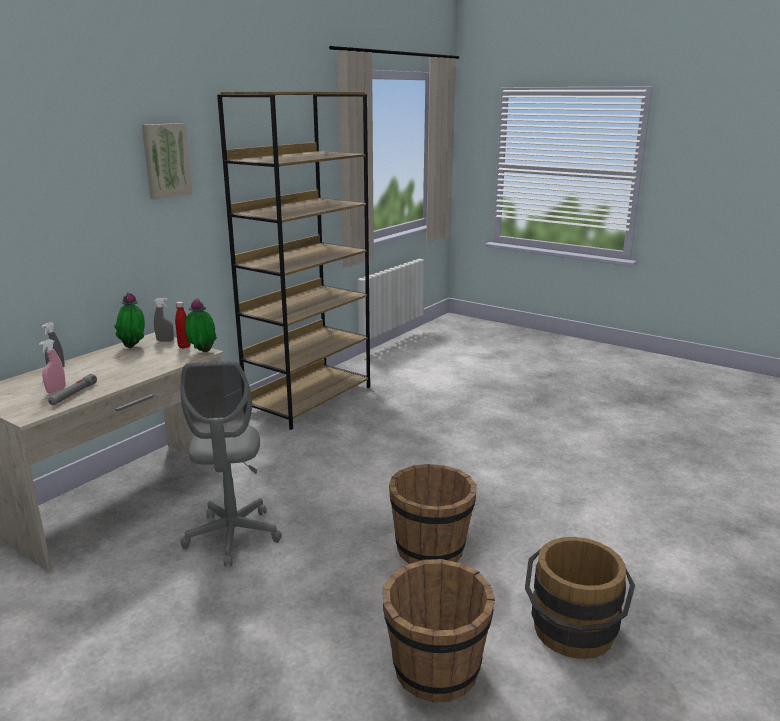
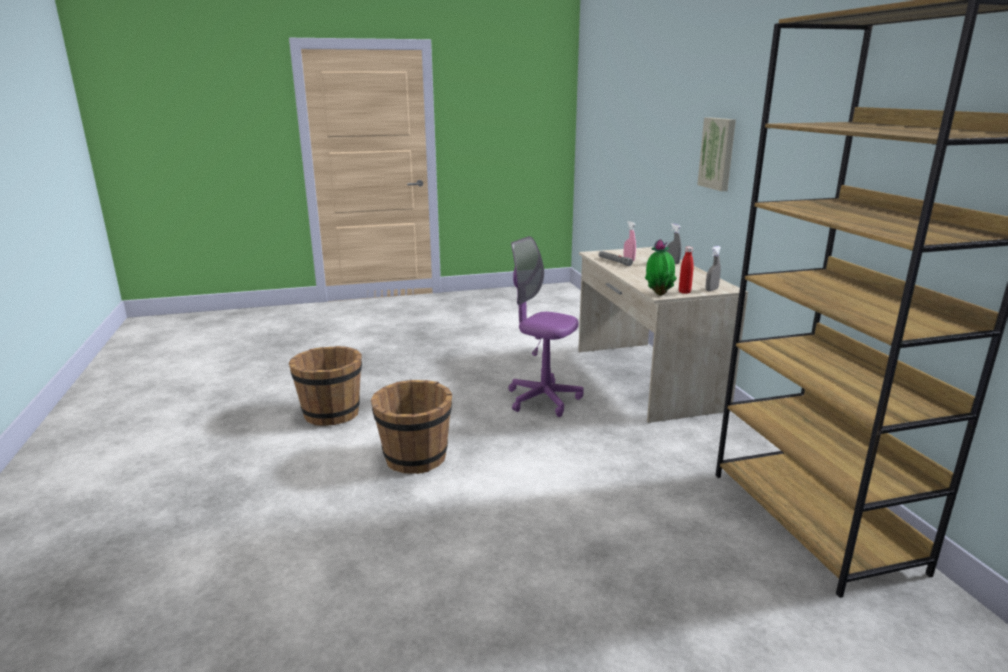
camera: 130 degrees right, 0 degrees up
(134, 347) = (704, 281): potted plant -> none
(165, 160) = (804, 112): picture -> picture (718, 153)
(233, 536) = (543, 399): grey office chair -> purple office chair
(572, 635) = (262, 464): brown bucket -> none

